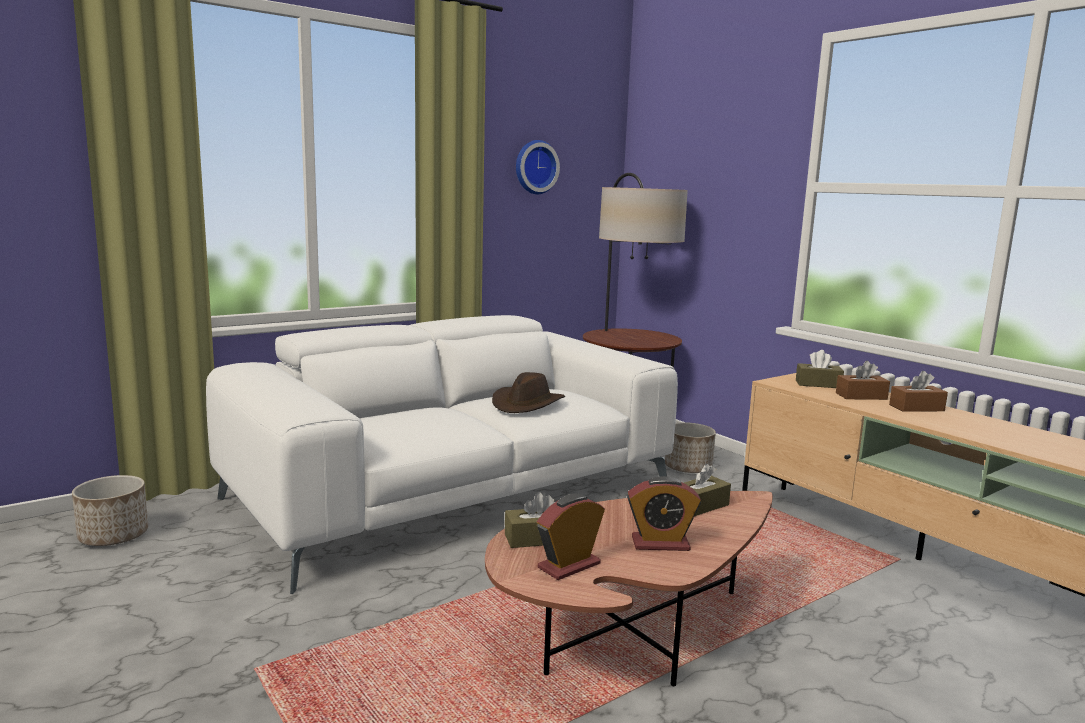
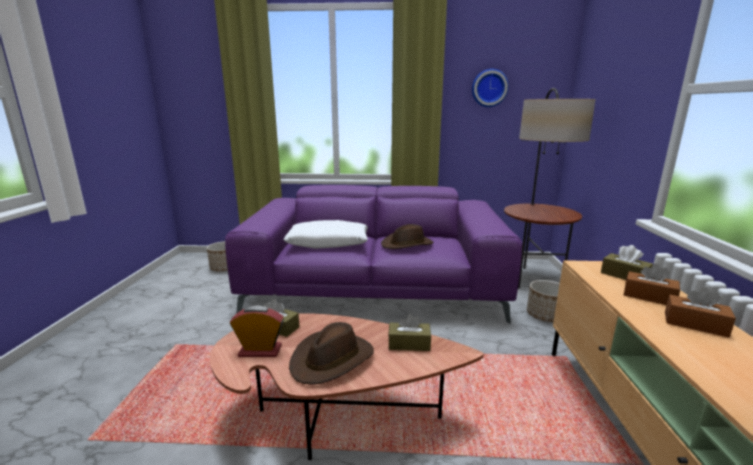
camera: 40 degrees right, 5 degrees up
(414, 423) = (328, 243): none -> white pillow
(454, 491) = (375, 287): white sofa -> purple sofa
(660, 543) = (332, 359): alarm clock -> brown hat

